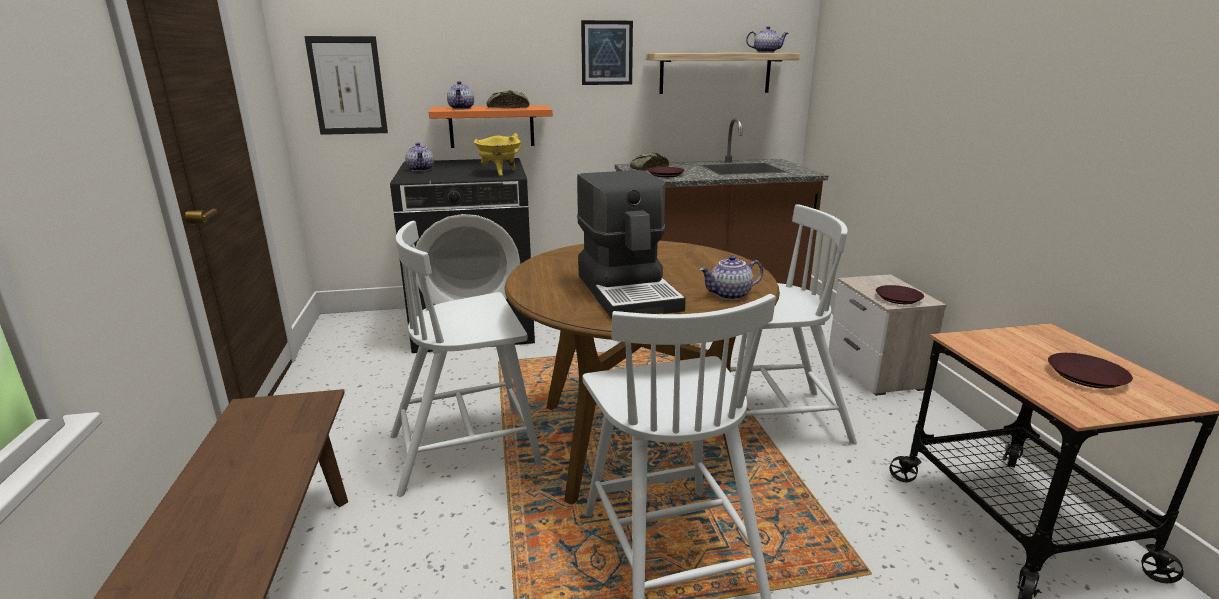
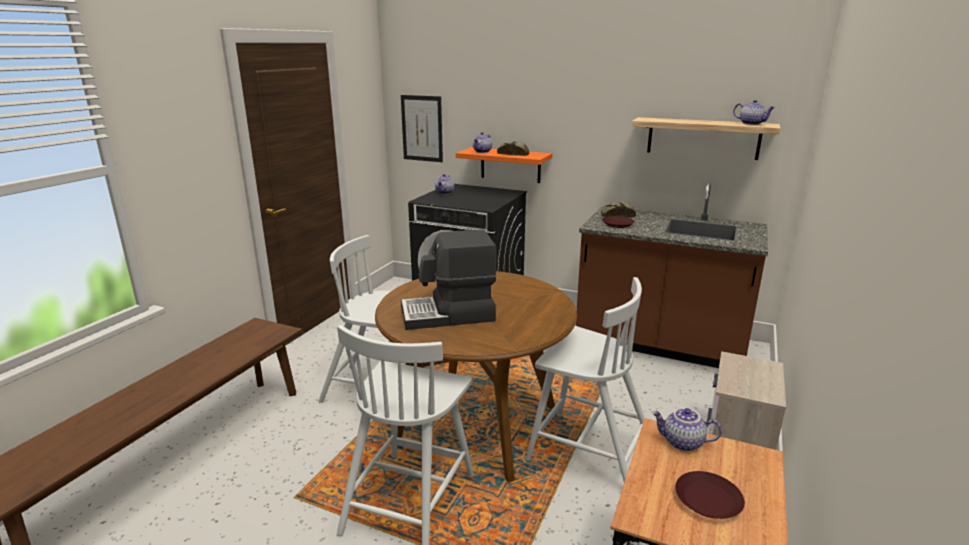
camera: 35 degrees right, 0 degrees up
(499, 173) = (485, 204): yellow cooking pot -> none
(607, 53) = (603, 115): picture -> none
(629, 292) = (448, 315): coffee machine -> coffee machine turned 60 degrees clockwise
(730, 295) = (504, 337): teapot -> teapot (682, 443)
(898, 298) = (745, 386): brown plate -> none

